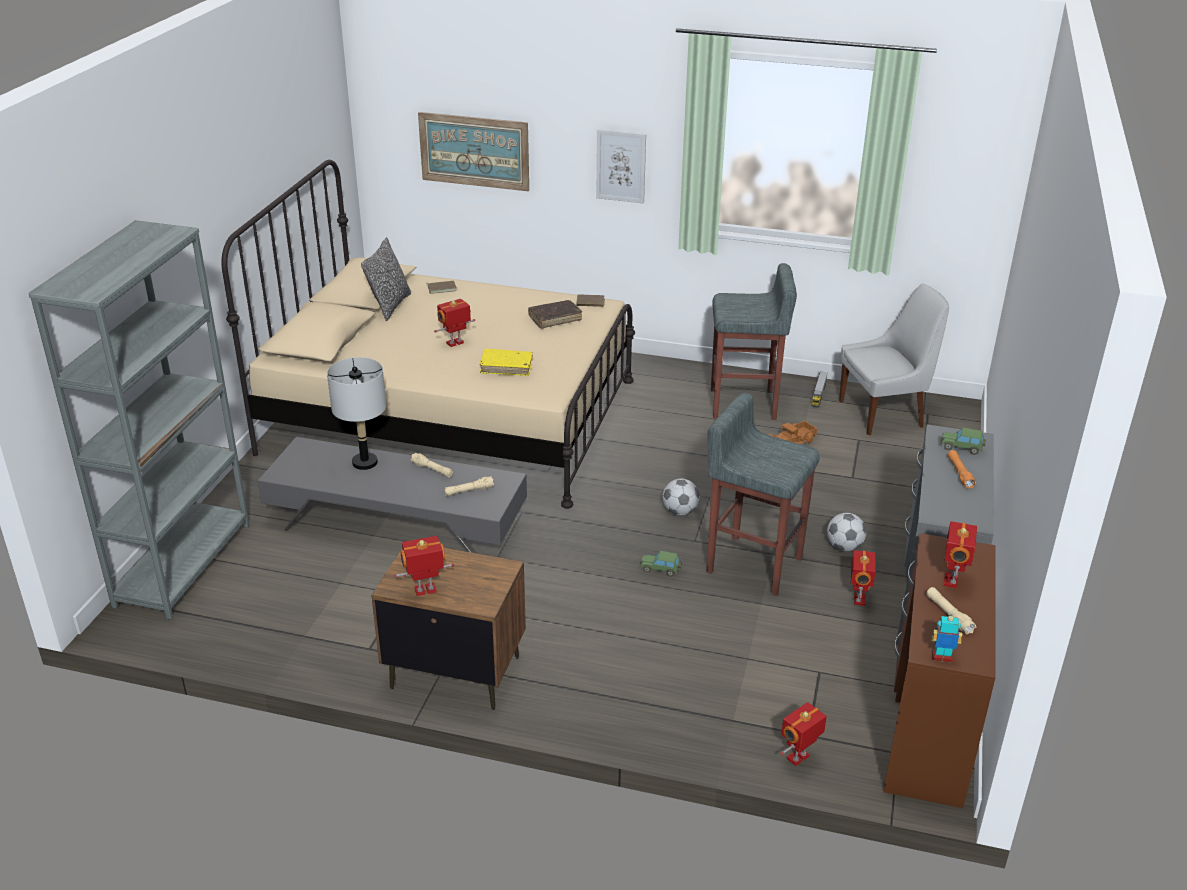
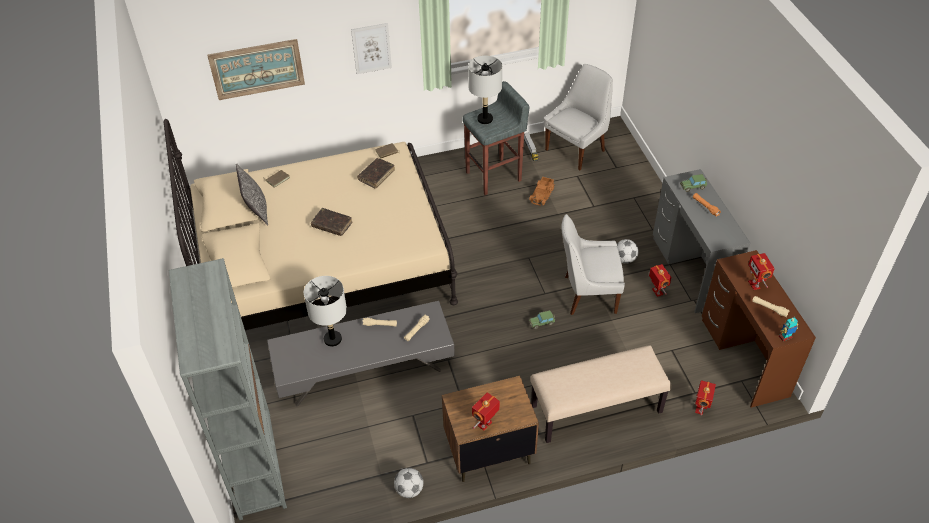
camera: 30 degrees left, 15 degrees up
(455, 343) = (332, 225): toy robot -> brown book
(506, 367) = (383, 231): yellow book -> none
(642, 691) = (596, 409): none -> beige bench
(680, 512) = (520, 276): football -> football (409, 490)
(738, 303) = (485, 119): none -> grey table lamp
(753, 564) = (587, 294): grey stool -> white chair

